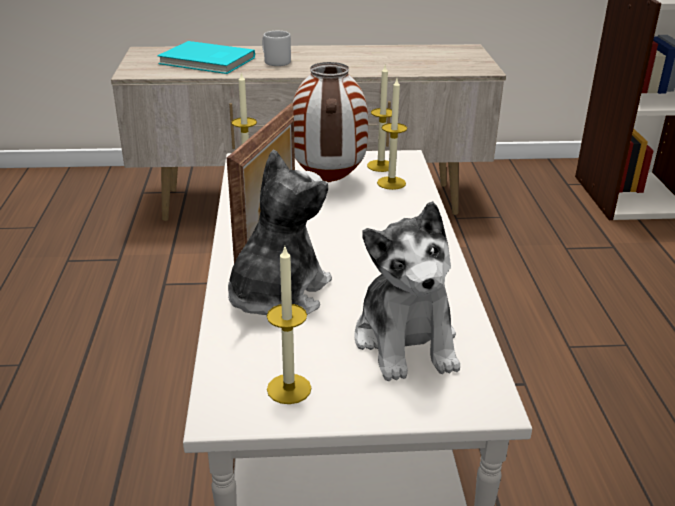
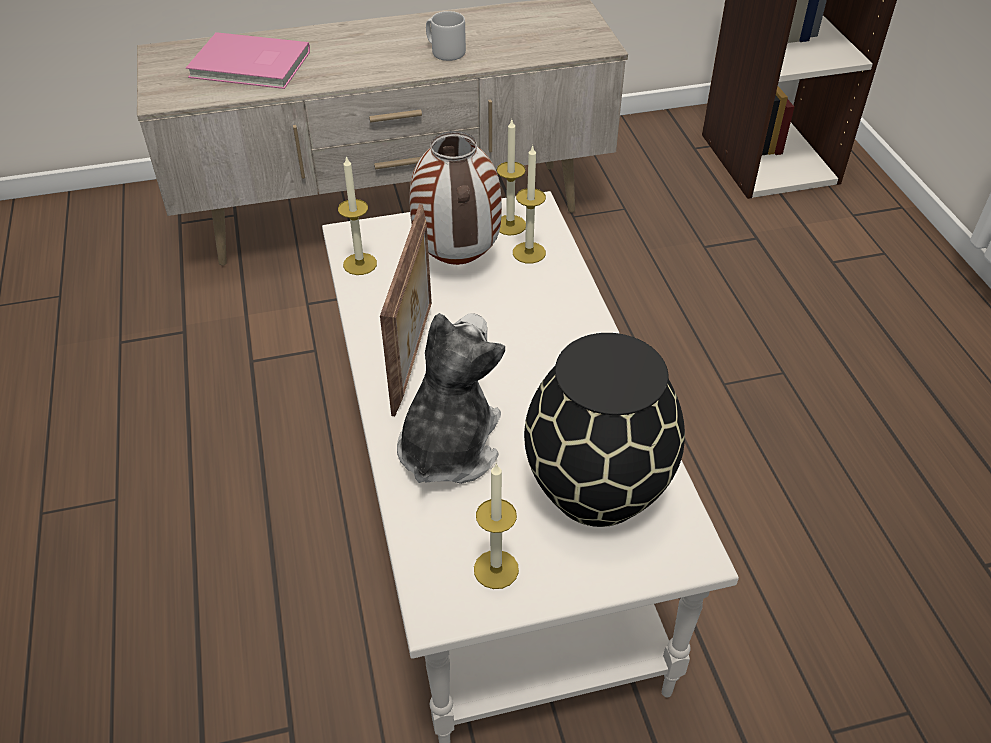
camera: 10 degrees left, 15 degrees up
(207, 61) = (250, 66): turquoise book -> pink book
(275, 61) = (338, 57): grey mug -> grey mug (445, 52)
(406, 341) = (598, 487): plush toy -> black vase

